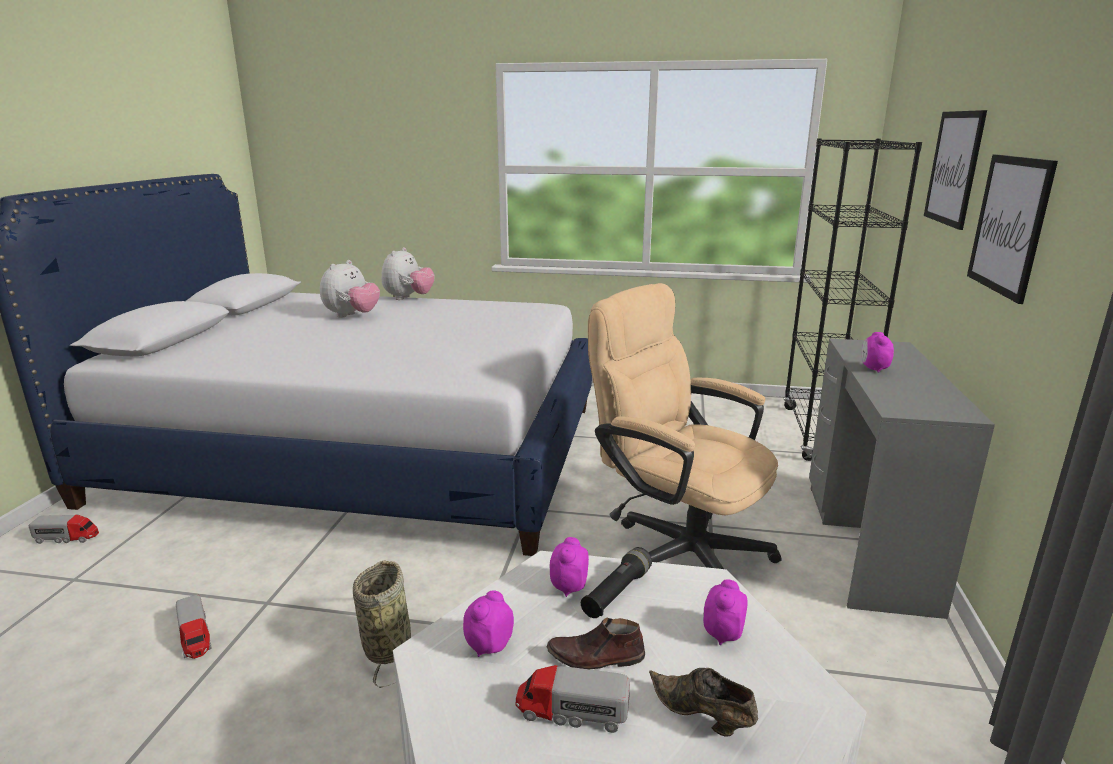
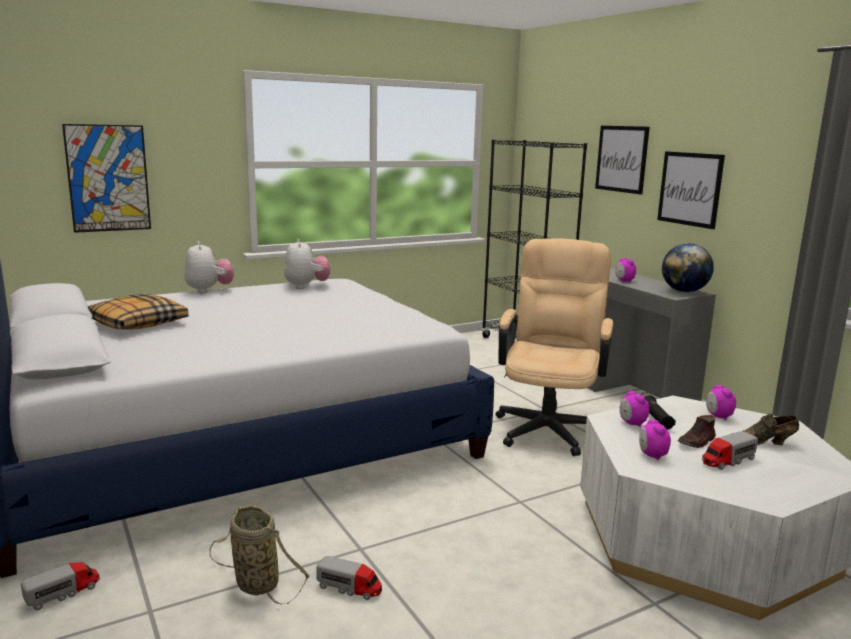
camera: 40 degrees left, 5 degrees down
(278, 320) = (137, 324): none -> pillow
(352, 316) = (200, 310): plush toy -> plush toy (306, 286)
(368, 180) = (108, 178): none -> picture
(388, 646) = (486, 532): basket -> basket (254, 582)
(677, 548) = (549, 426): beige office chair -> beige office chair turned 105 degrees clockwise
(939, 406) = (684, 291): none -> globe

